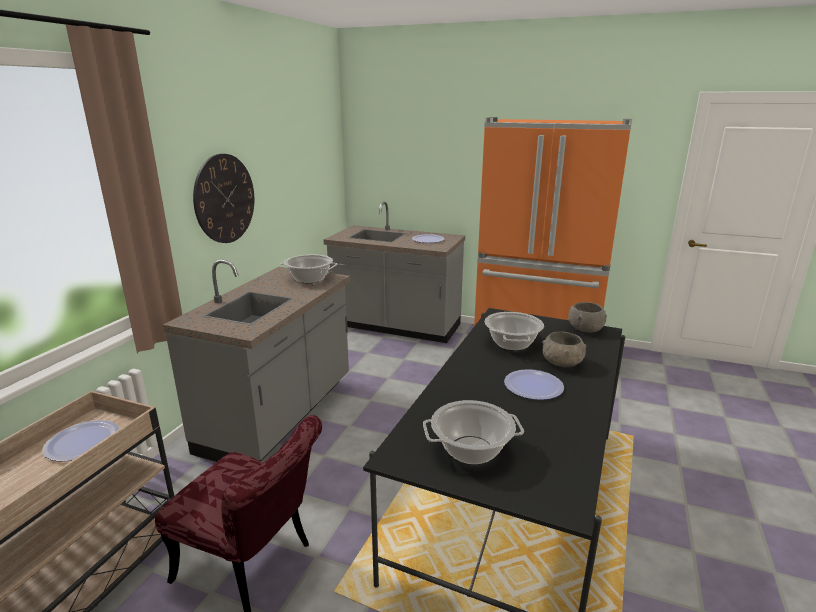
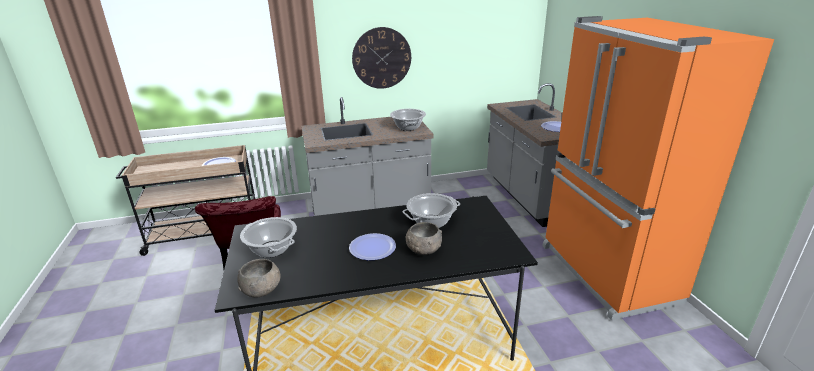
camera: 55 degrees right, 5 degrees up
(585, 329) = (506, 244): grey bowl -> grey bowl (262, 289)

